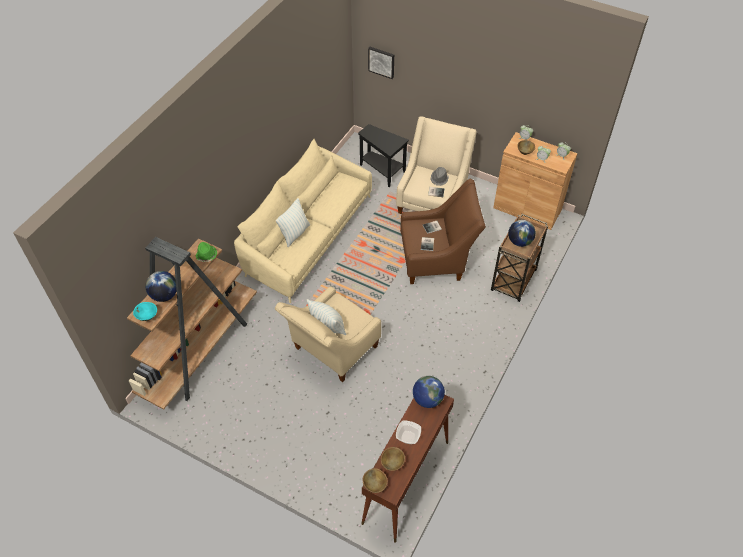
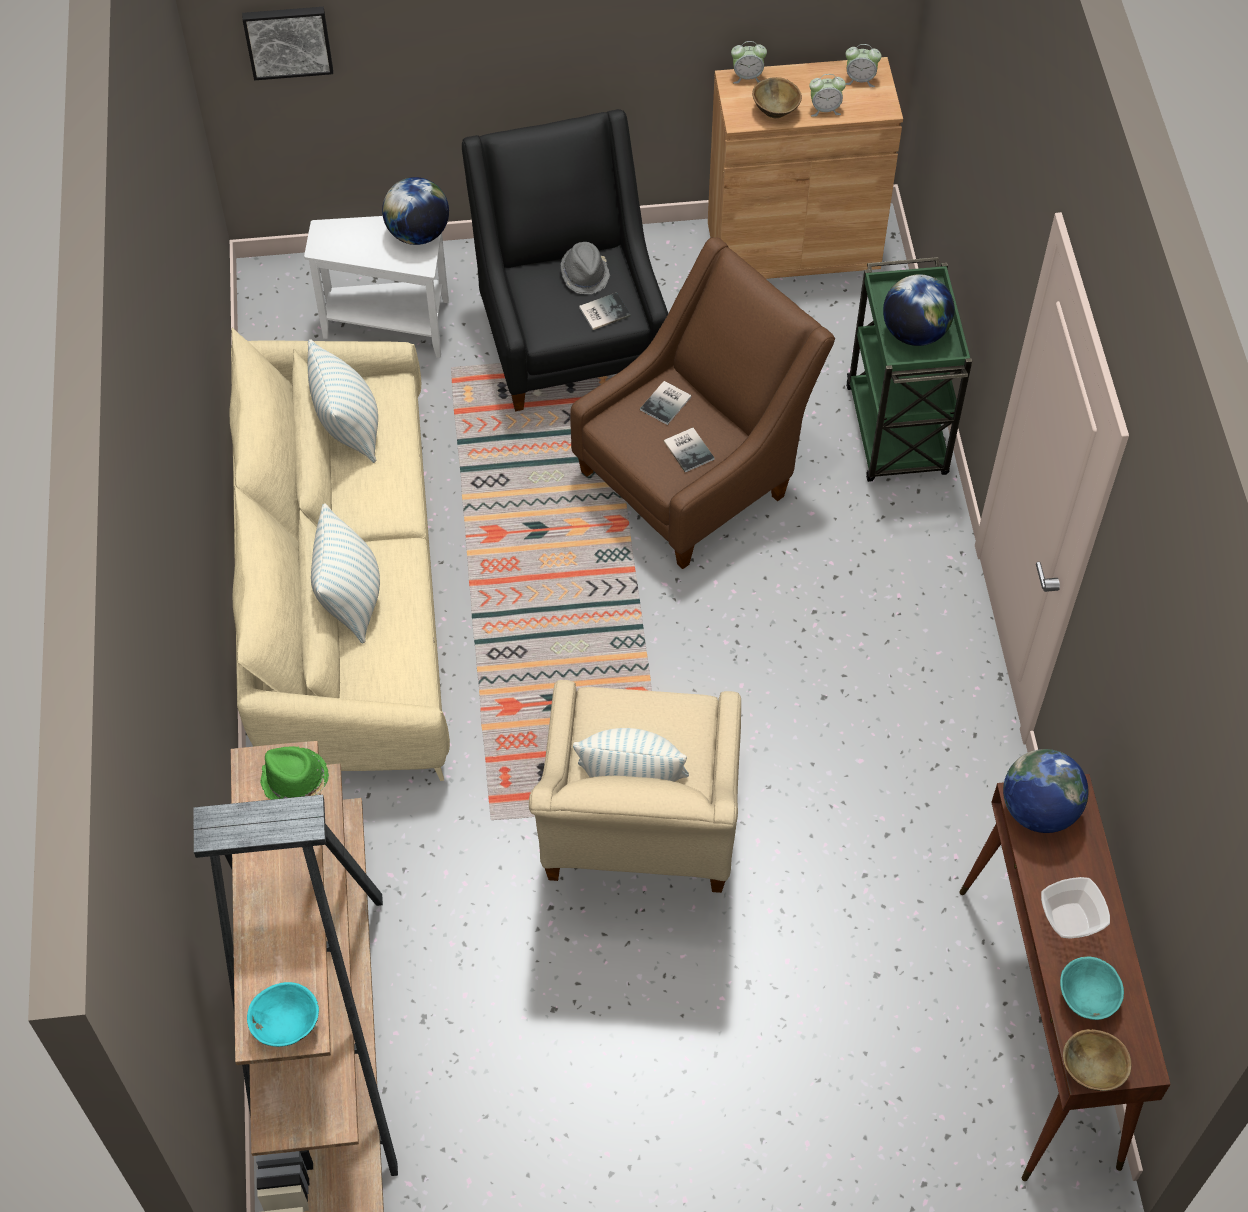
camera: 35 degrees left, 5 degrees up
(164, 295) = (281, 945): globe -> globe (418, 234)
(334, 187) = (349, 429): none -> pillow
(382, 171) = (392, 326): black side table -> white side table
(392, 463) = (1086, 997): brown bowl -> turquoise bowl
(433, 200) = (569, 336): beige armchair -> black armchair
(513, 281) = (897, 433): brown cart -> green cart

